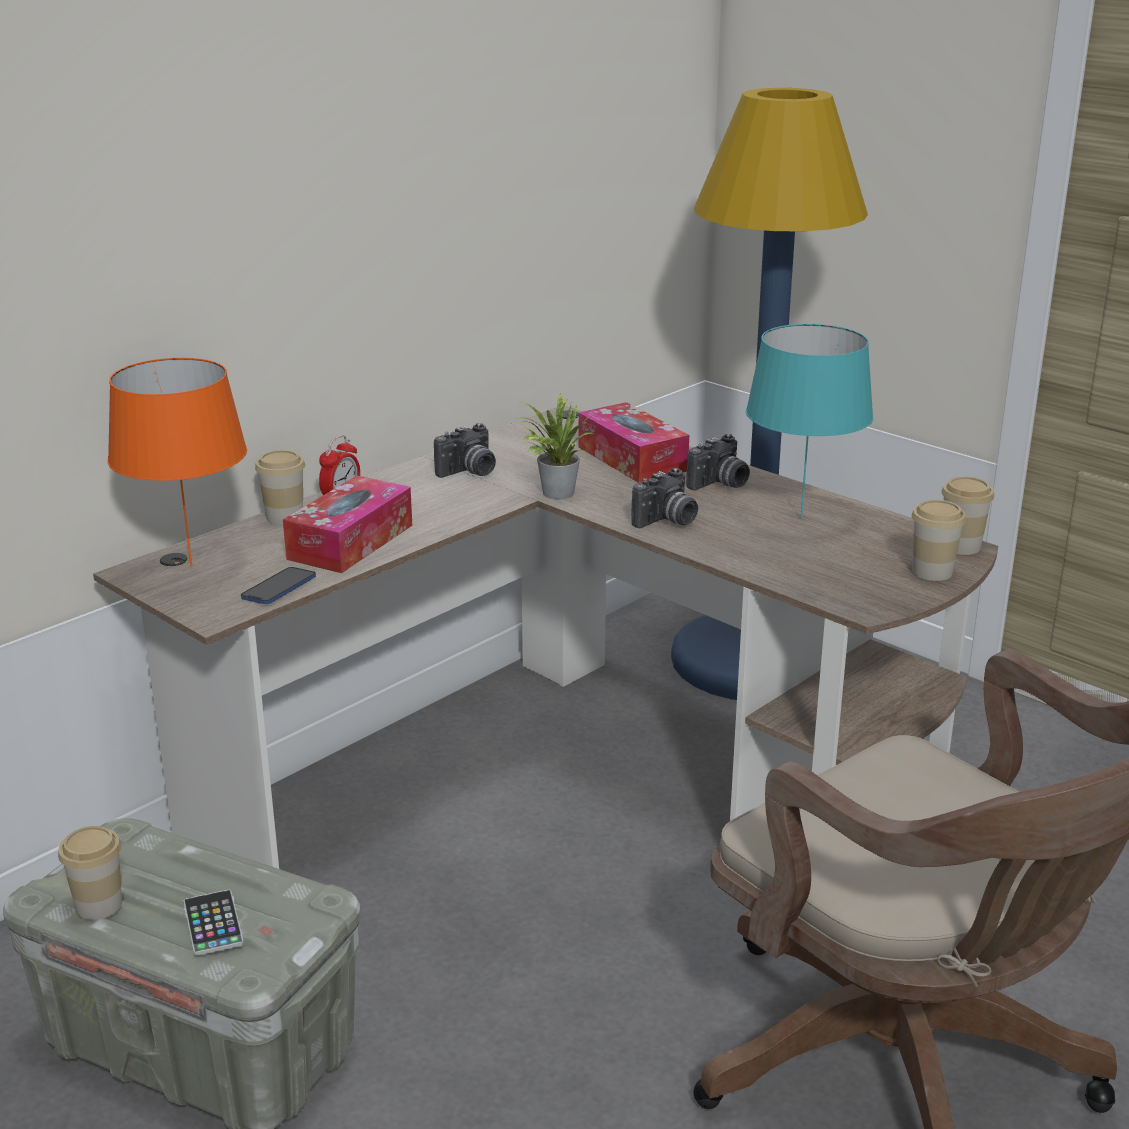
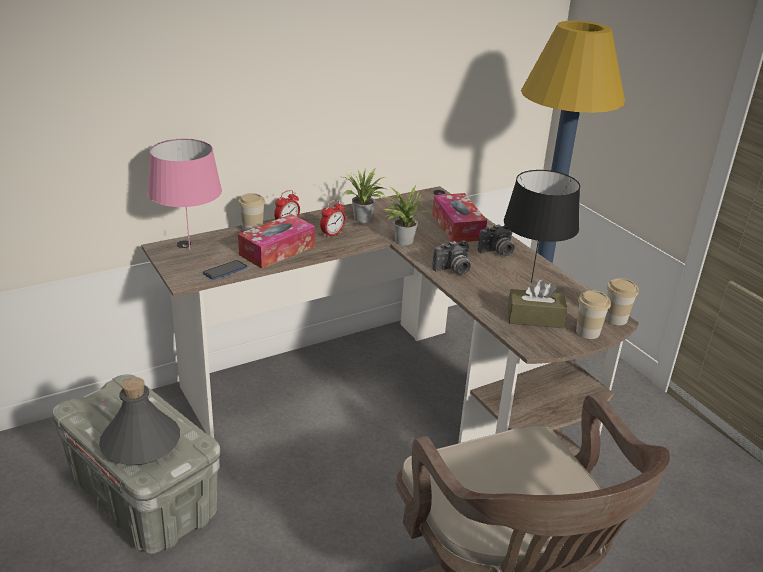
camera: 15 degrees right, 5 degrees up
(99, 905) = (94, 419): cup -> none
(191, 566) = (189, 250): orange table lamp -> pink table lamp
(213, 923) = (141, 443): phone -> grey bottle
(430, 502) = (332, 234): none -> alarm clock
(469, 472) = (363, 219): camera -> potted plant
(802, 519) = (532, 283): turquoise table lamp -> black table lamp
(840, 567) = (534, 318): none -> brown tissue box

